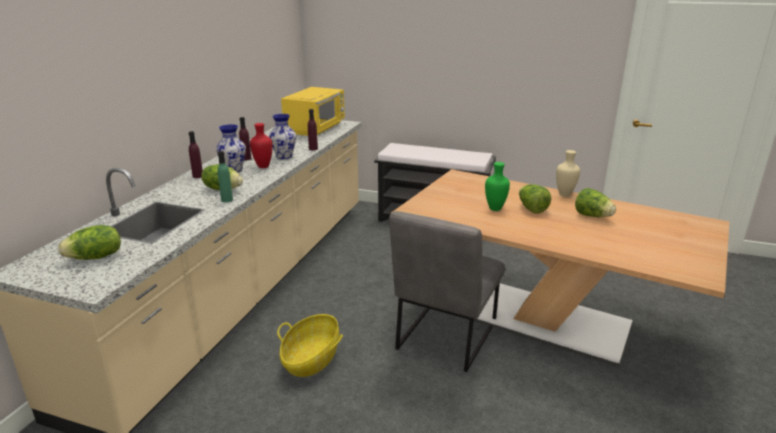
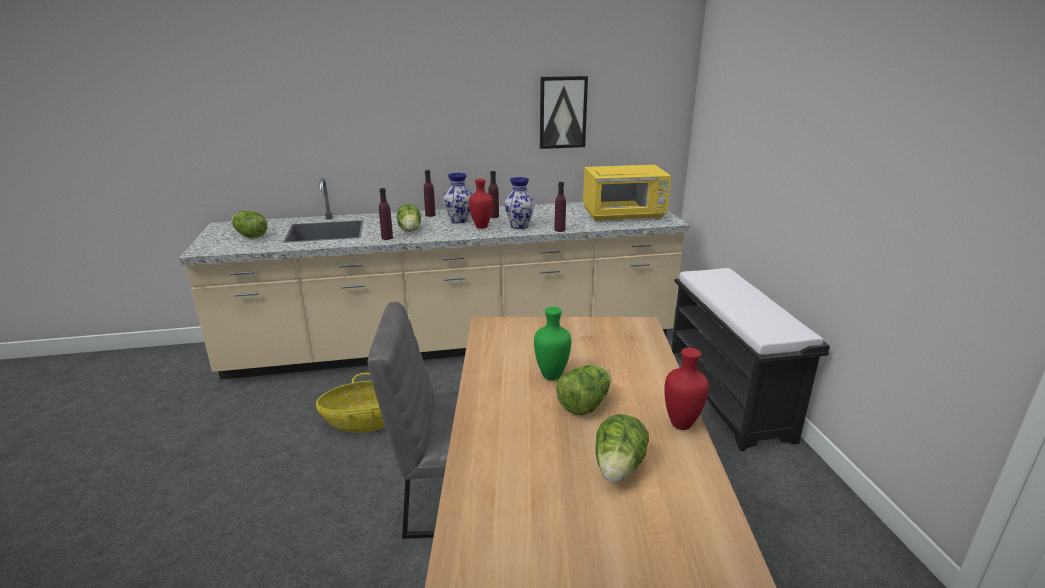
camera: 60 degrees right, 0 degrees up
(227, 200) = (387, 238): green bottle -> purple bottle
(246, 57) = (562, 112): none -> picture
(565, 194) = (682, 425): beige vase -> red vase

